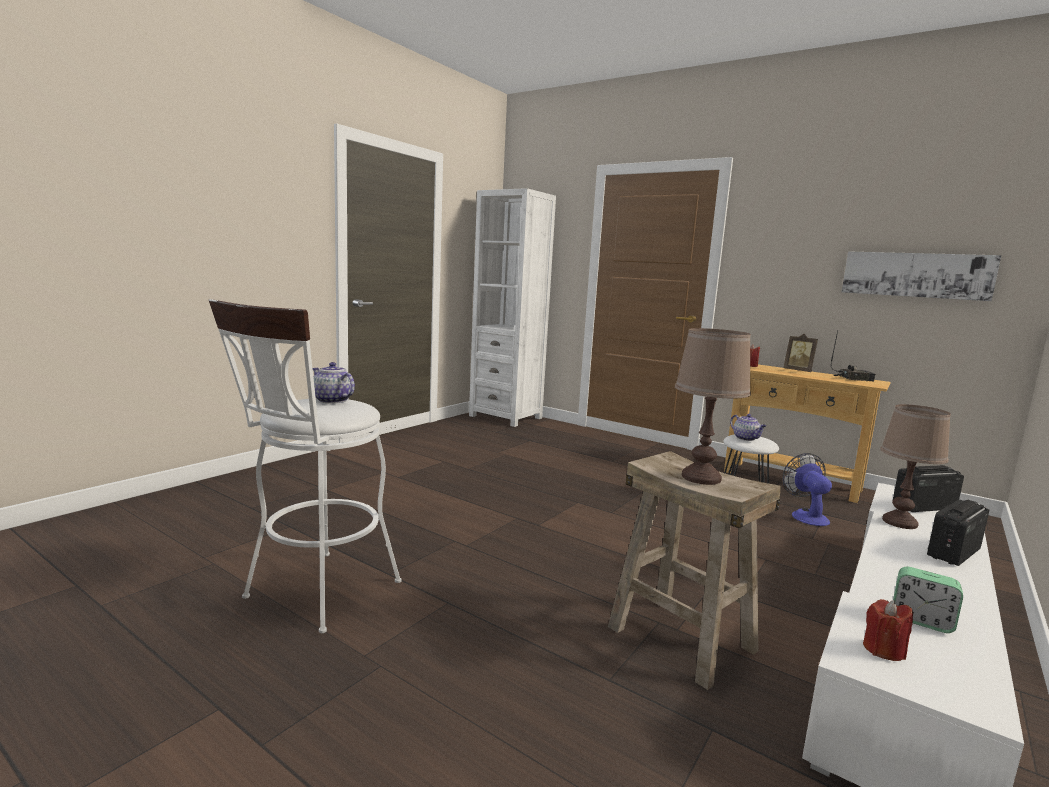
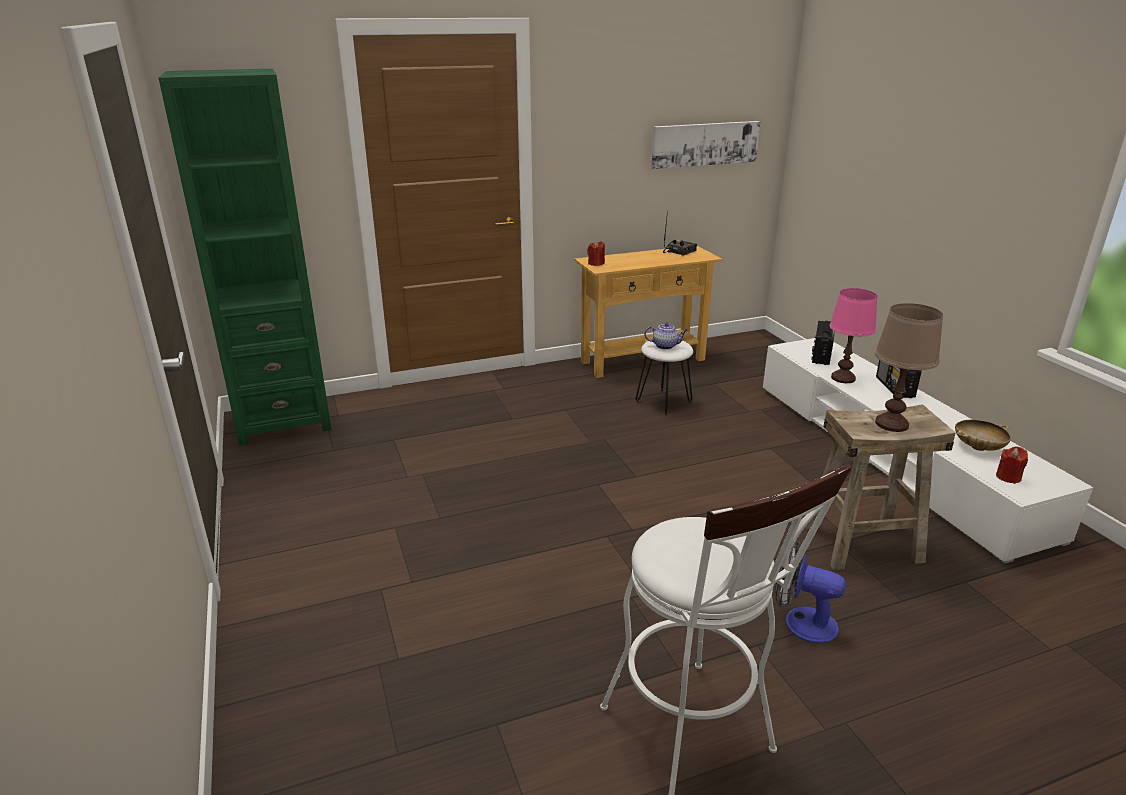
camera: 55 degrees left, 15 degrees up
(331, 400) = (683, 538): teapot -> none
(505, 417) = (284, 421): white bookcase -> green bookcase
(798, 371) = (634, 256): picture frame -> none
(806, 515) = (711, 392): fan -> fan (801, 622)
(899, 522) = (842, 378): brown table lamp -> pink table lamp
(921, 621) = (978, 447): alarm clock -> beige bowl

